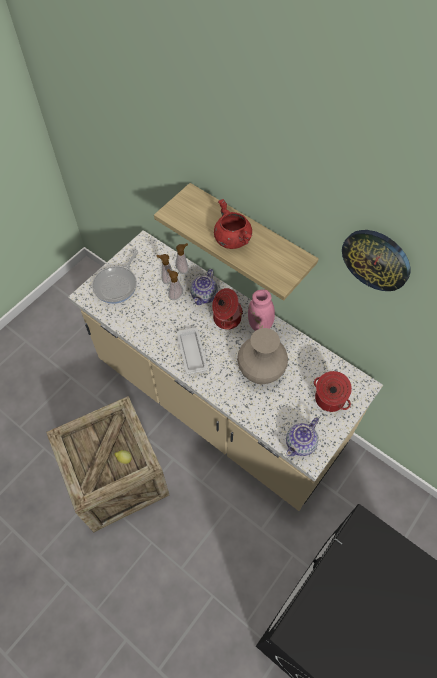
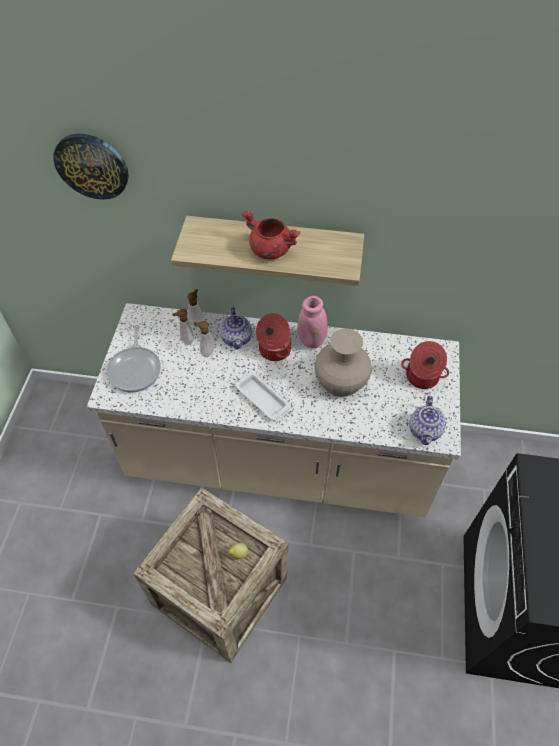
camera: 30 degrees left, 5 degrees down
(376, 259) = (433, 203): wall clock -> wall clock (92, 166)

